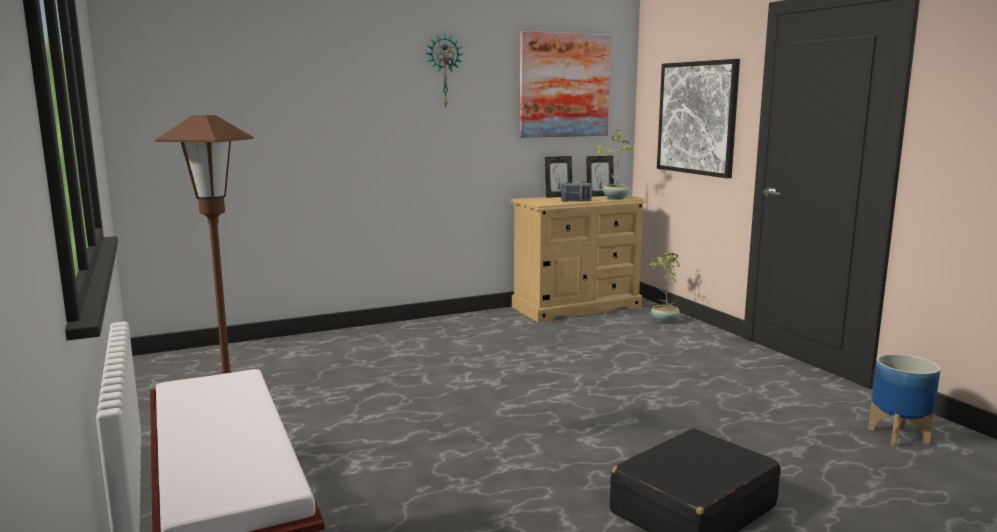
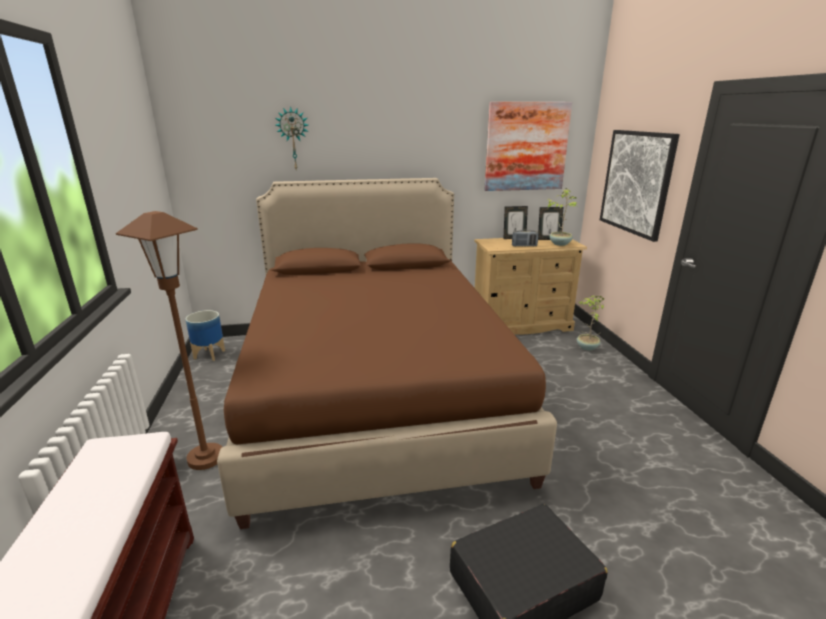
camera: 15 degrees right, 10 degrees up
(429, 382) = (375, 392): none -> brown bed
(443, 70) = (422, 137): wall clock -> wall clock (293, 139)
(897, 435) = (756, 526): planter -> planter (209, 354)

